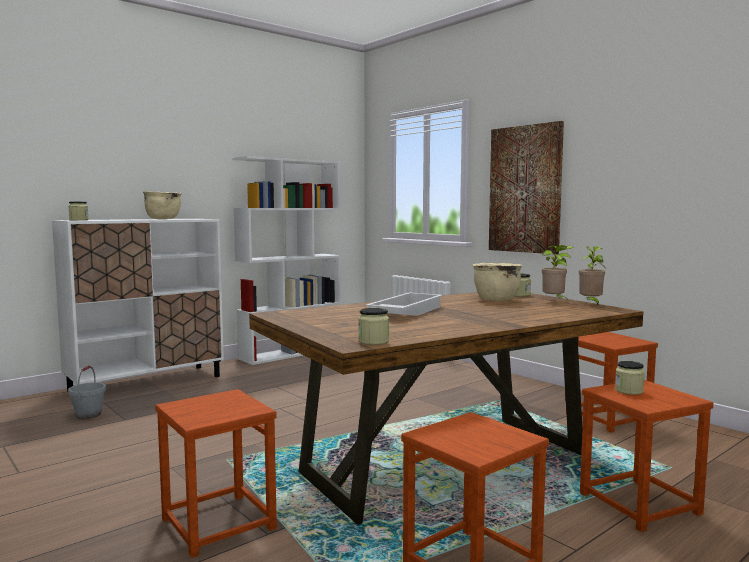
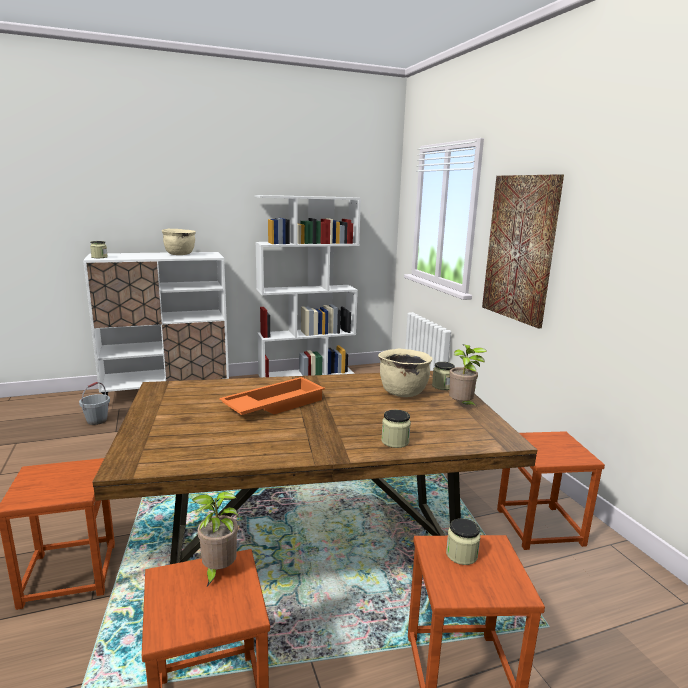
camera: 20 degrees right, 10 degrees up
(373, 341) = (153, 463): jar -> jar (395, 441)
(405, 312) = (274, 404): white tray -> orange tray
(591, 303) = (496, 419): potted plant -> potted plant (218, 571)

